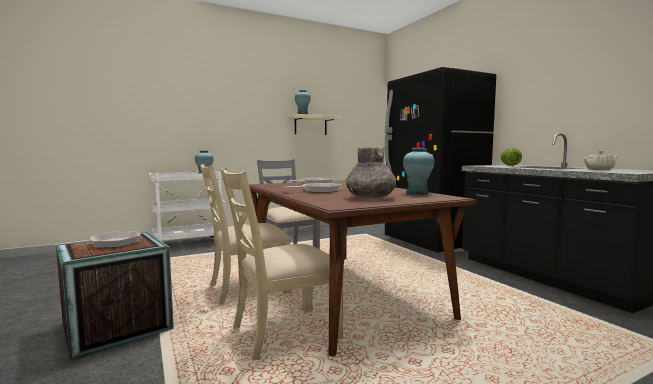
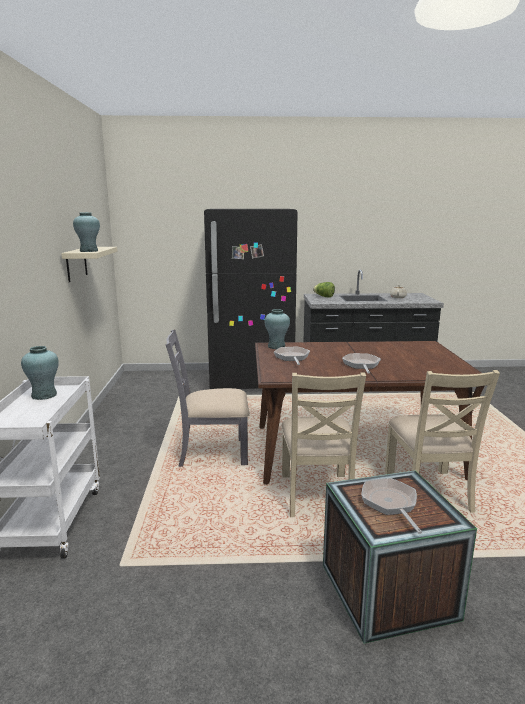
camera: 65 degrees left, 10 degrees up
(370, 198) = (424, 360): grey vase -> none
(417, 193) = (400, 345): turquoise vase -> turquoise vase (276, 346)

